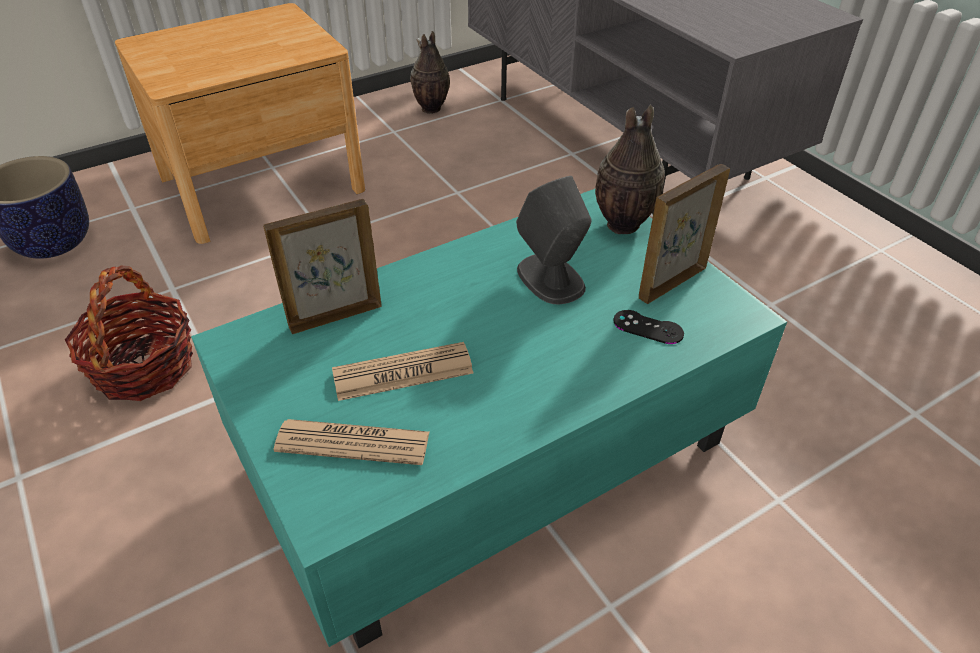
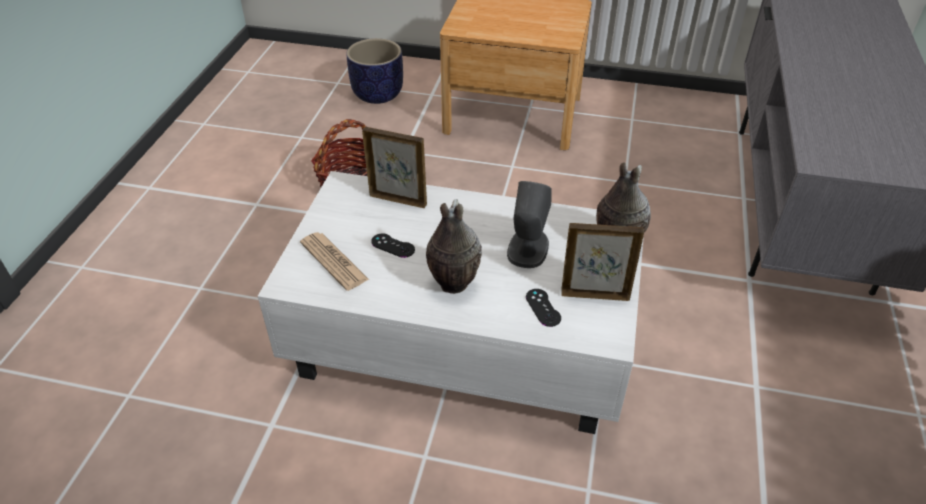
camera: 45 degrees right, 0 degrees up
(403, 372) = (393, 246): newspaper -> black game controller
(431, 109) = (677, 115): vase -> vase (452, 285)
(487, 449) = (459, 337): turquoise coffee table -> white coffee table

